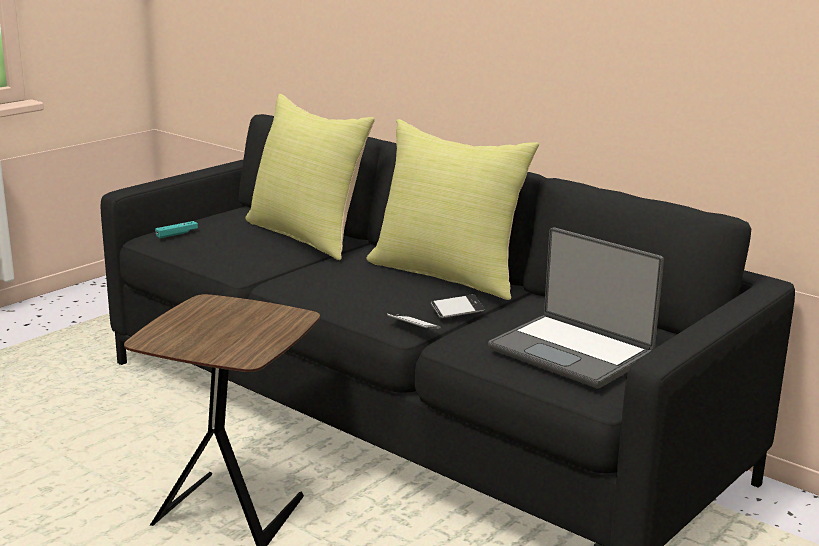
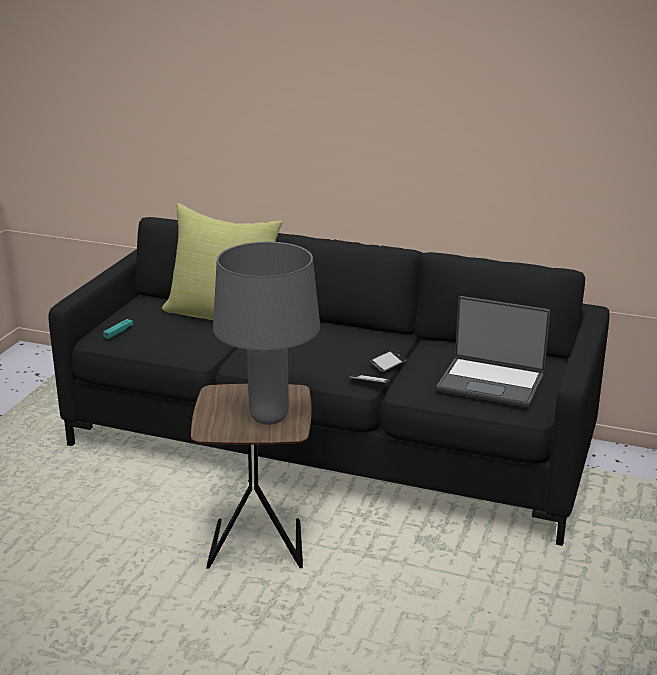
camera: 20 degrees left, 5 degrees up
(237, 337) = (269, 417): none -> grey table lamp
(448, 274) = (357, 333): yellow pillow -> none

